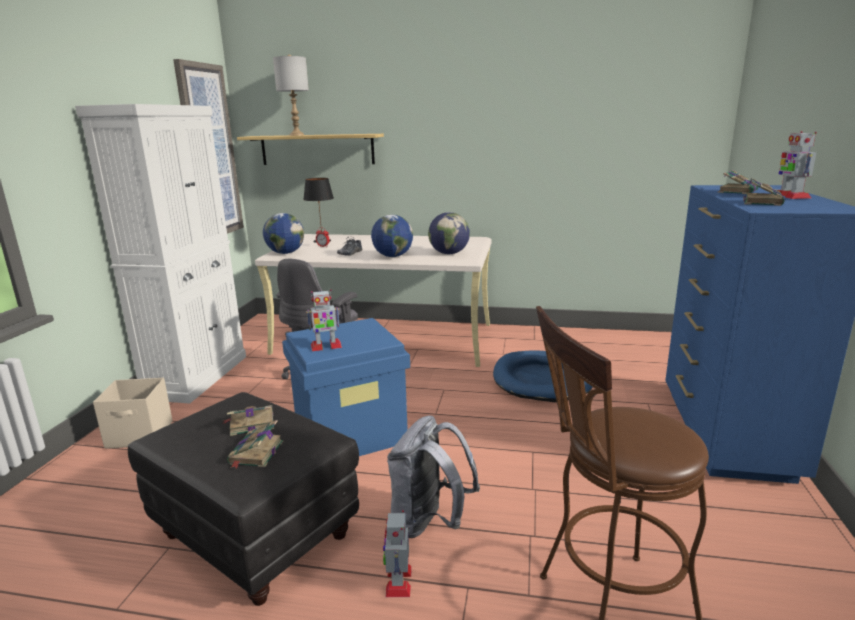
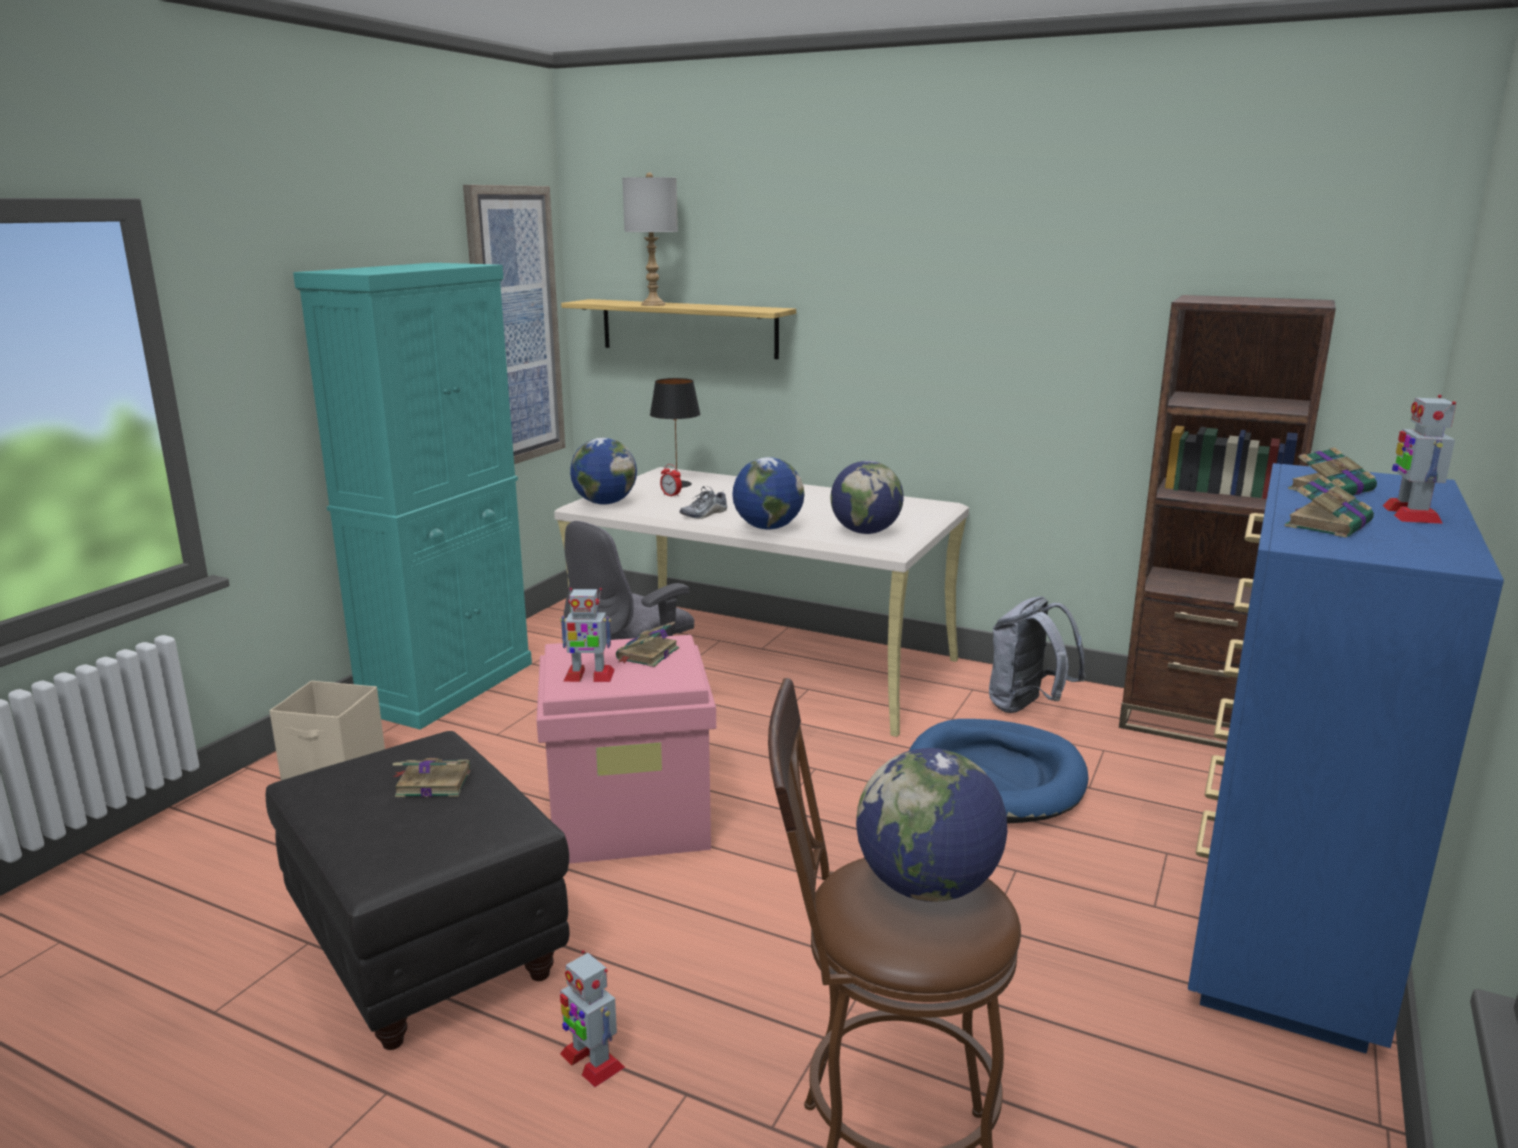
camera: 15 degrees right, 0 degrees up
(197, 376) = (448, 686): white cabinet -> turquoise cabinet
(255, 453) = (414, 830): book -> book (647, 654)
(351, 433) = (631, 818): blue storage box -> pink storage box
(398, 581) = (591, 1060): toy robot -> toy robot turned 60 degrees counterclockwise
(429, 523) = (679, 984): grey backpack -> grey backpack (1027, 707)
(621, 339) = (1191, 722): none -> brown bookcase
(639, 423) = (927, 887): none -> globe

